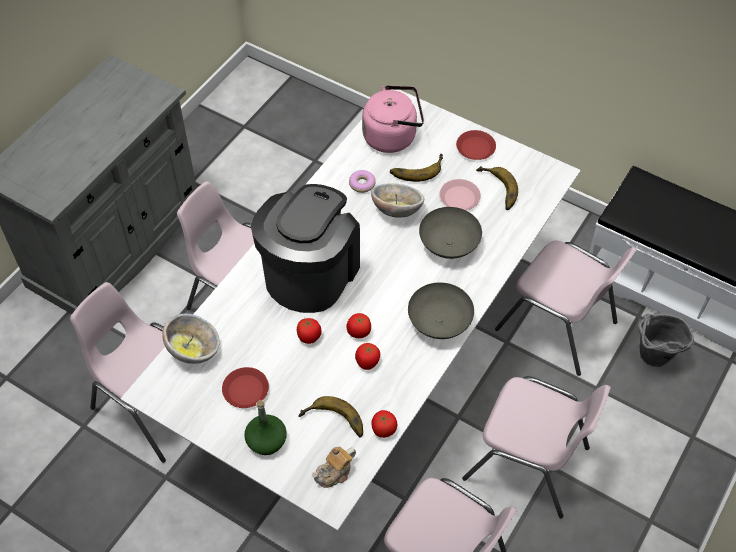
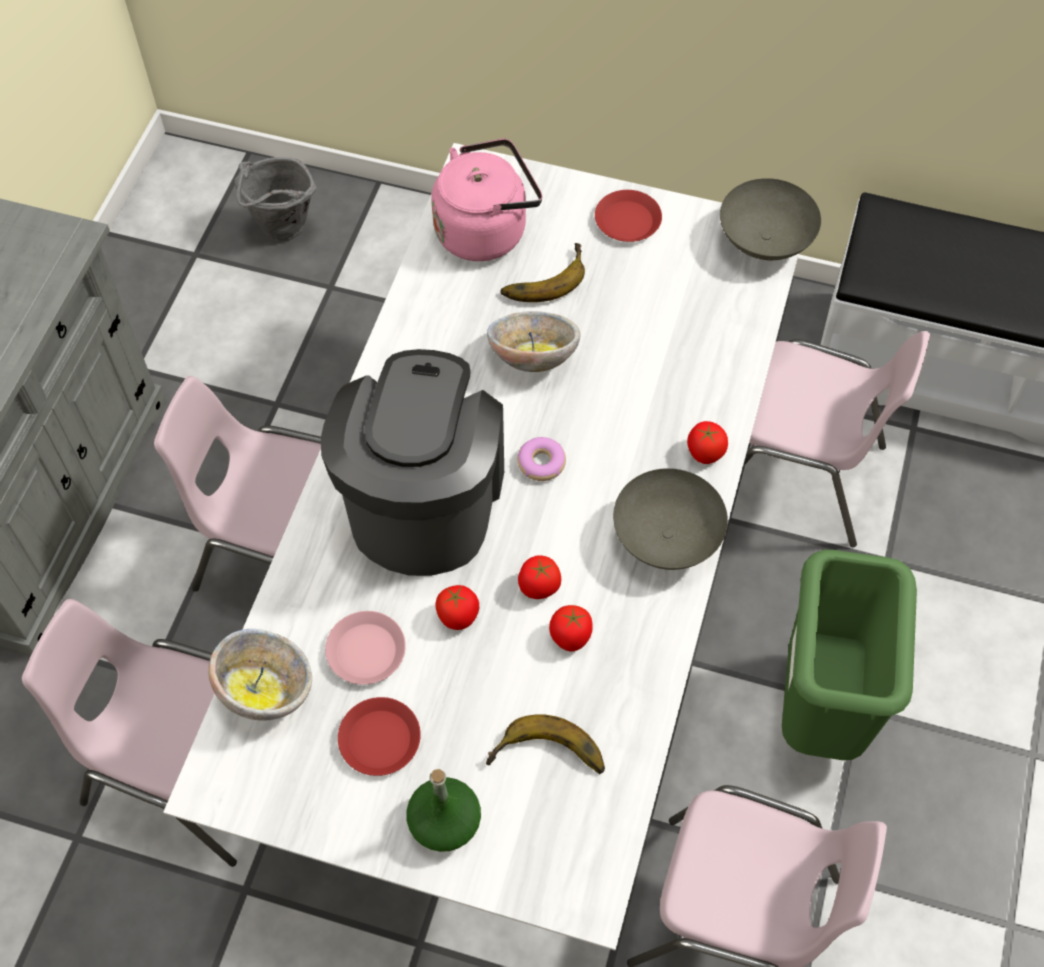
camera: 15 degrees left, 5 degrees up
(334, 473) = (578, 849): teapot -> none
(362, 184) = (461, 324): donut -> donut (541, 463)
(383, 429) = (635, 749): tomato -> tomato (704, 452)
(448, 244) = (637, 397): grey bowl -> grey bowl (764, 240)
(459, 198) = (629, 313): pink plate -> pink plate (366, 651)
(496, 190) = (684, 286): banana -> none
(528, 463) = (821, 711): pink chair -> green trash can
(652, 360) = (956, 494): grey bucket -> grey bucket (282, 233)

